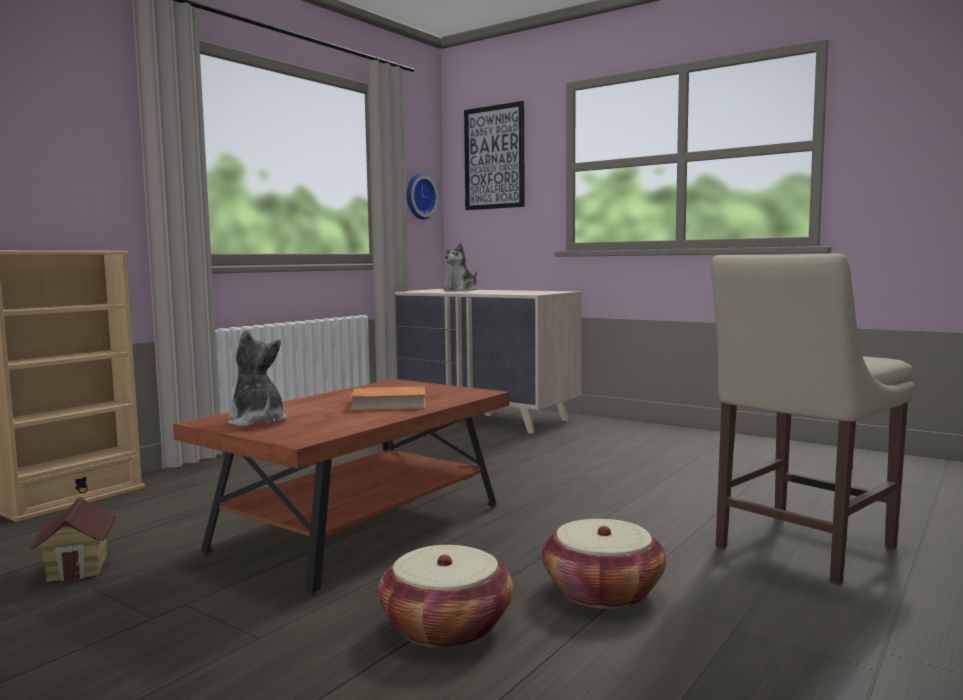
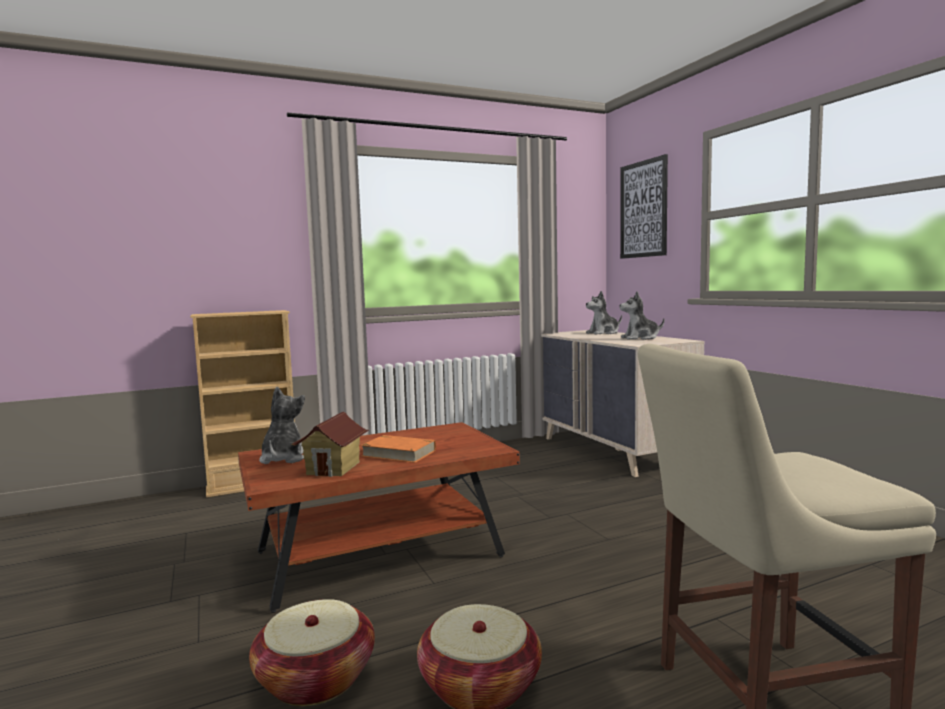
camera: 30 degrees right, 0 degrees up
(78, 568) = (188, 544): toy house -> toy house (334, 468)
(418, 196) = (577, 248): wall clock -> none
(516, 291) = (640, 338): none -> plush toy

